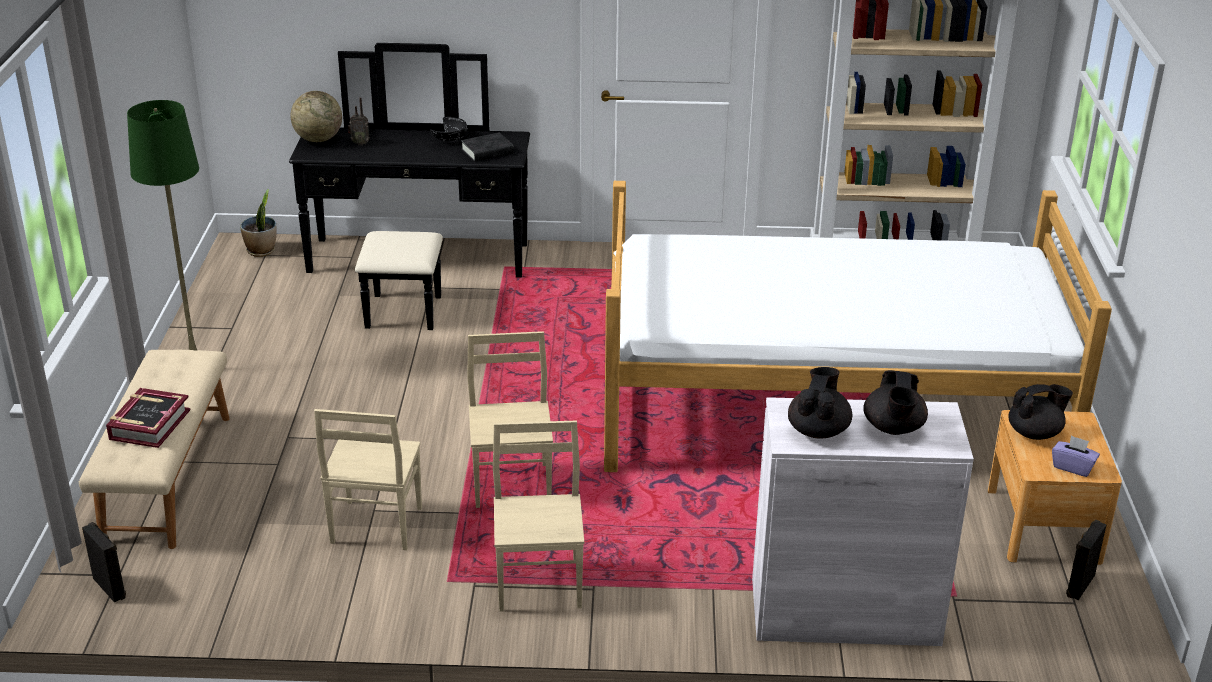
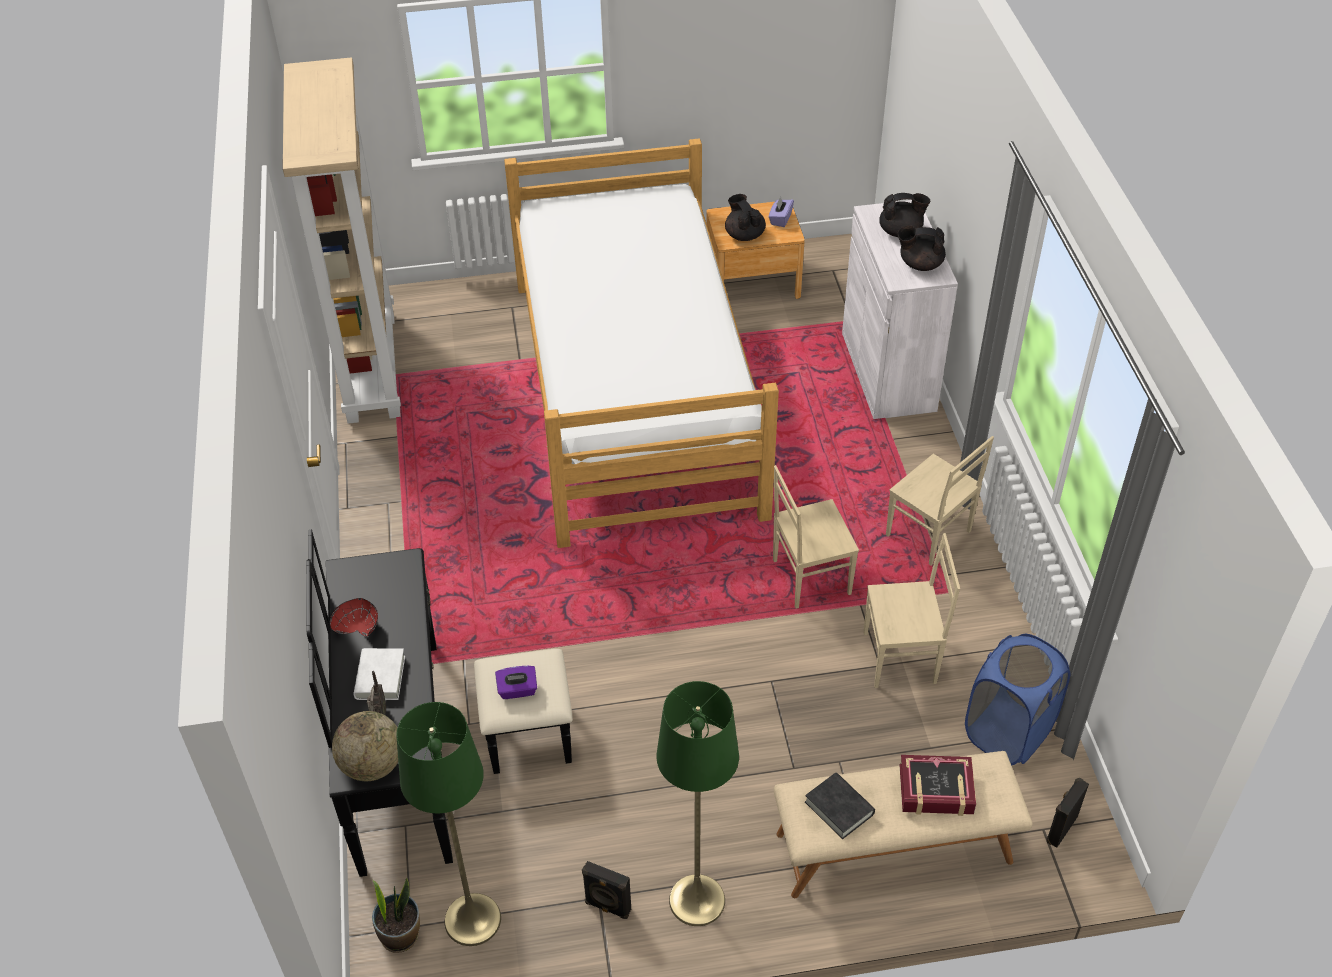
camera: 100 degrees left, 15 degrees up
(241, 579) = (1008, 732): none -> blue laundry basket
(253, 277) = (473, 919): none -> green floor lamp
(392, 242) = (517, 690): none -> purple tissue box
(396, 145) = (380, 677): none -> white book
(452, 139) = (358, 626): black bowl -> red bowl
(487, 152) = (389, 585): black book -> black book (839, 808)
(540, 584) = (928, 535): beige chair -> beige chair turned 120 degrees counterclockwise
(1079, 585) = (813, 268): black speaker -> black speaker (607, 907)

